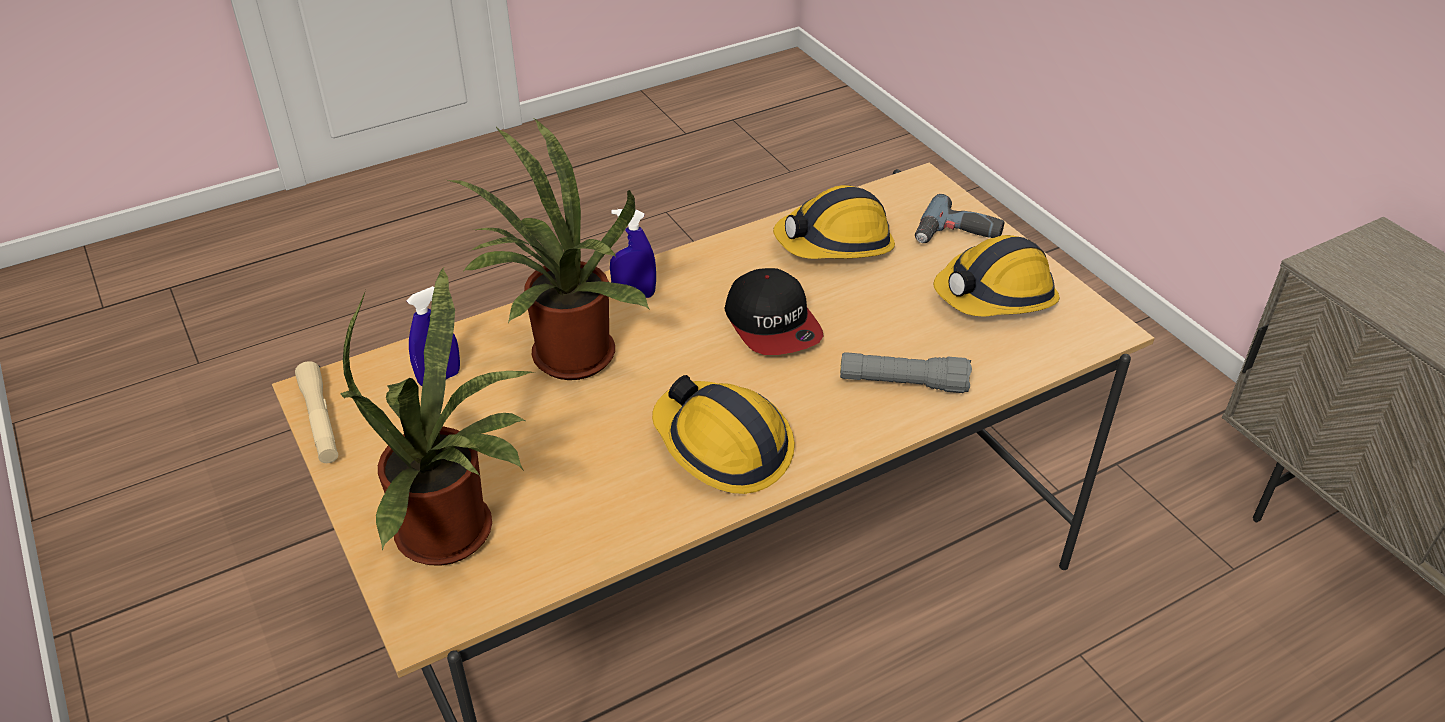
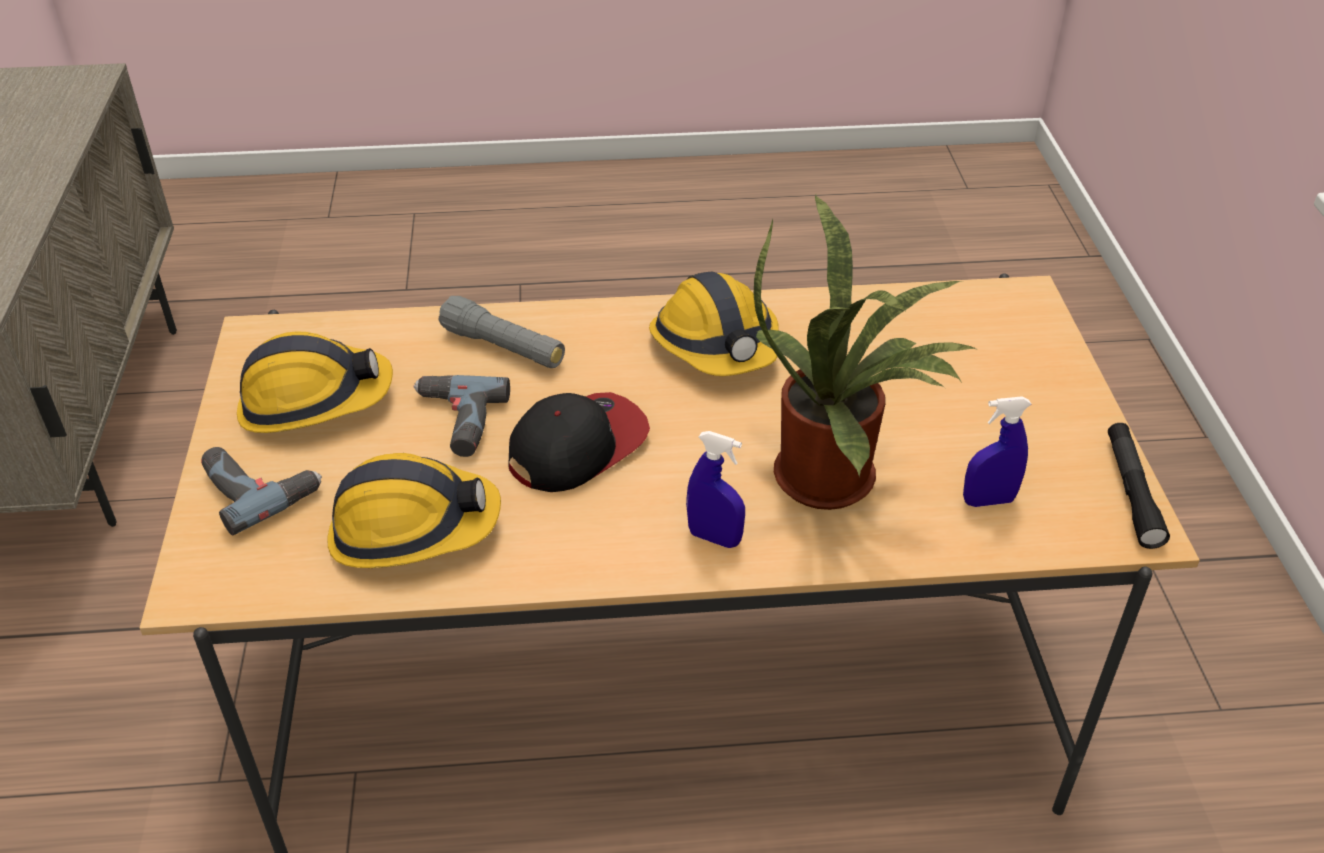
camera: 155 degrees left, 0 degrees up
(320, 420) = (1131, 492): beige flashlight -> black flashlight
(455, 534) = (991, 347): potted plant -> none
(773, 324) = (578, 446): cap -> cap turned 45 degrees clockwise
(878, 313) = (455, 422): none -> power drill

